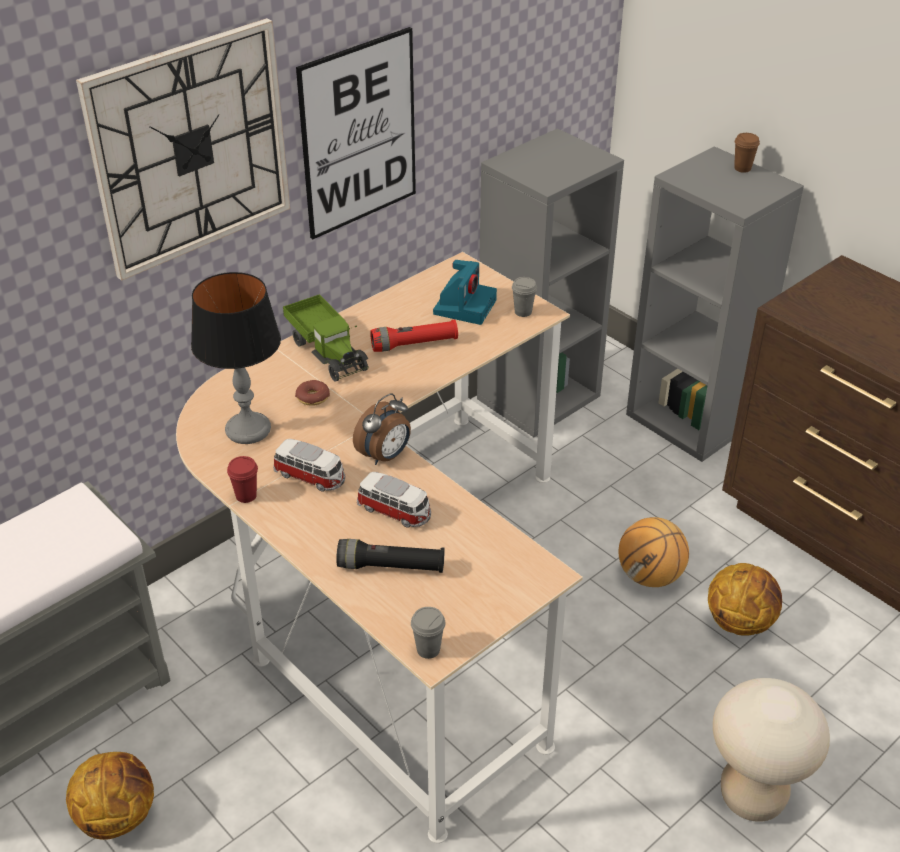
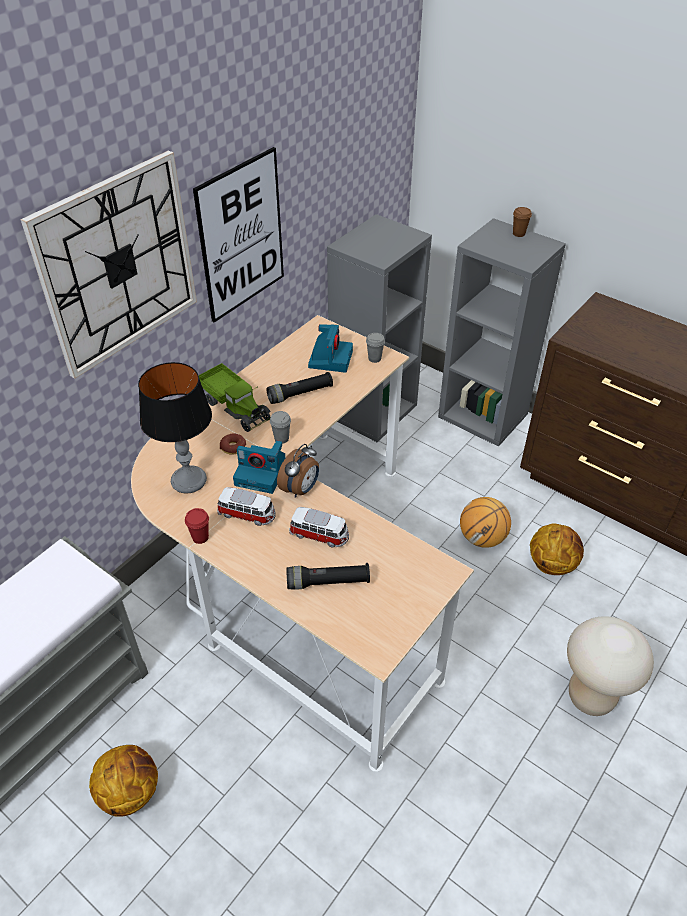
camera: 10 degrees left, 5 degrees up
(341, 432) = (262, 473): none -> camera
(414, 344) = (300, 394): red flashlight -> black flashlight
(428, 649) = (374, 649): grey cup -> grey cup (281, 438)

